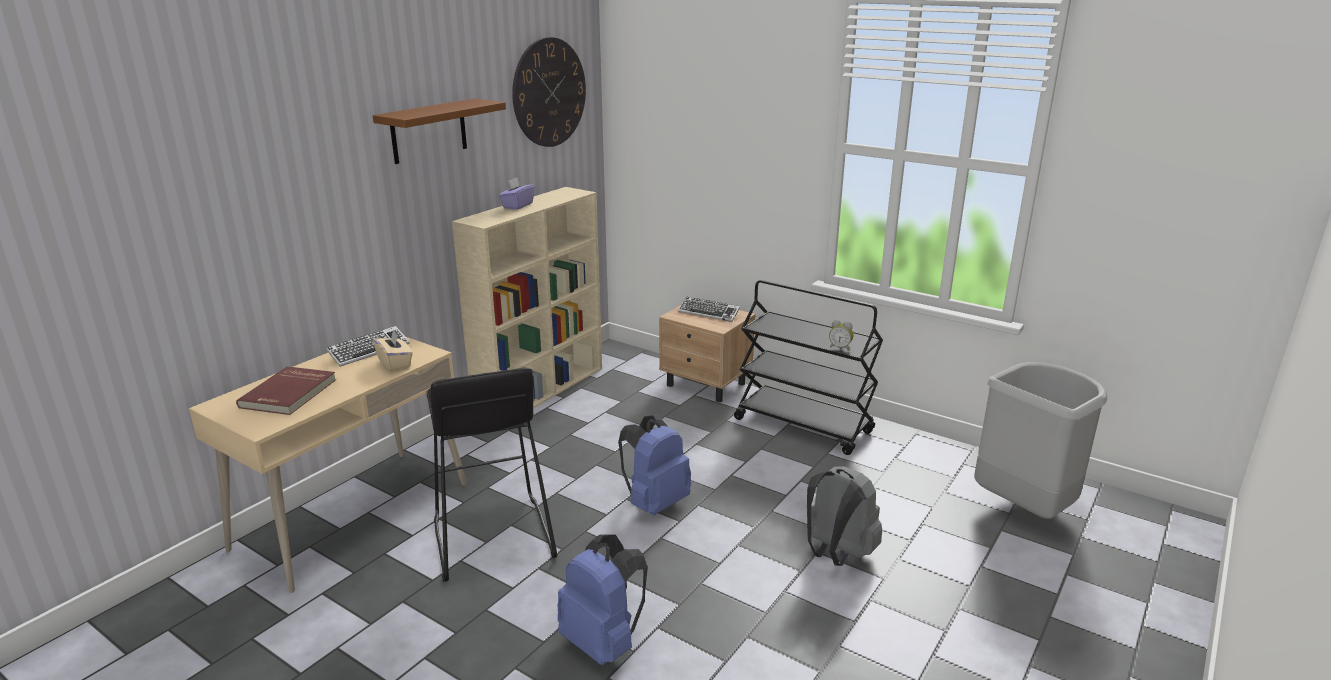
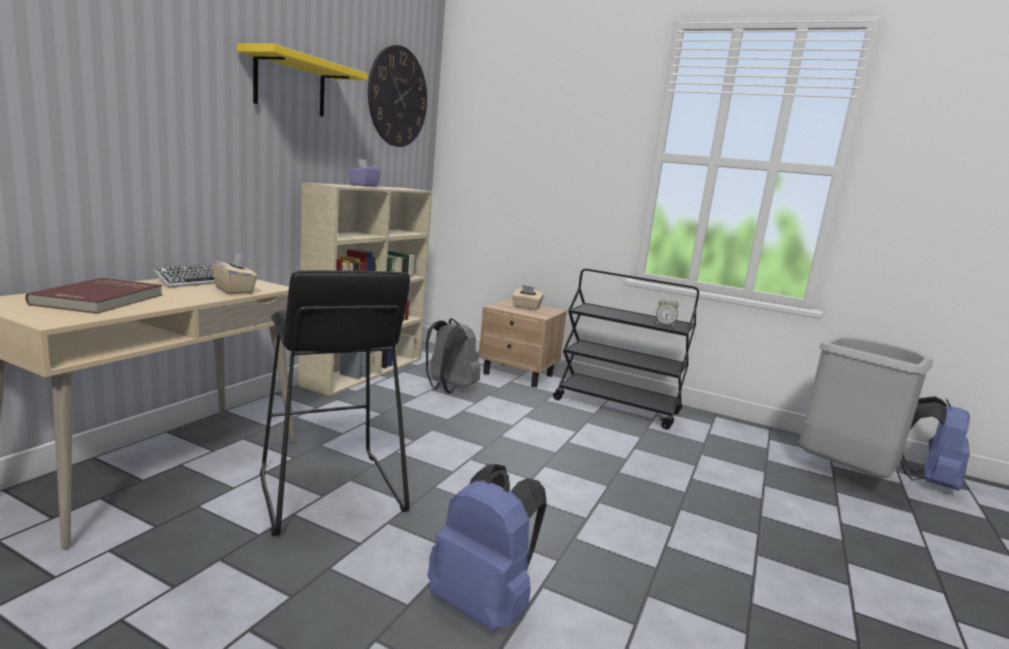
camera: 10 degrees left, 10 degrees down
(429, 131) = (290, 85): brown shelf -> yellow shelf
(655, 503) = (500, 462): blue backpack -> blue backpack (927, 481)
(709, 313) = (526, 307): keyboard -> beige tissue box
(836, 553) = (700, 510): grey backpack -> grey backpack (448, 388)

